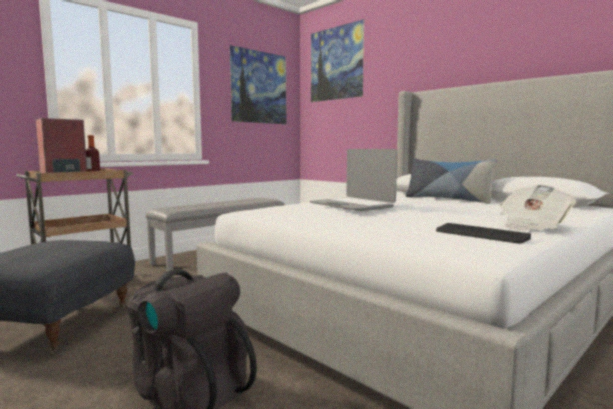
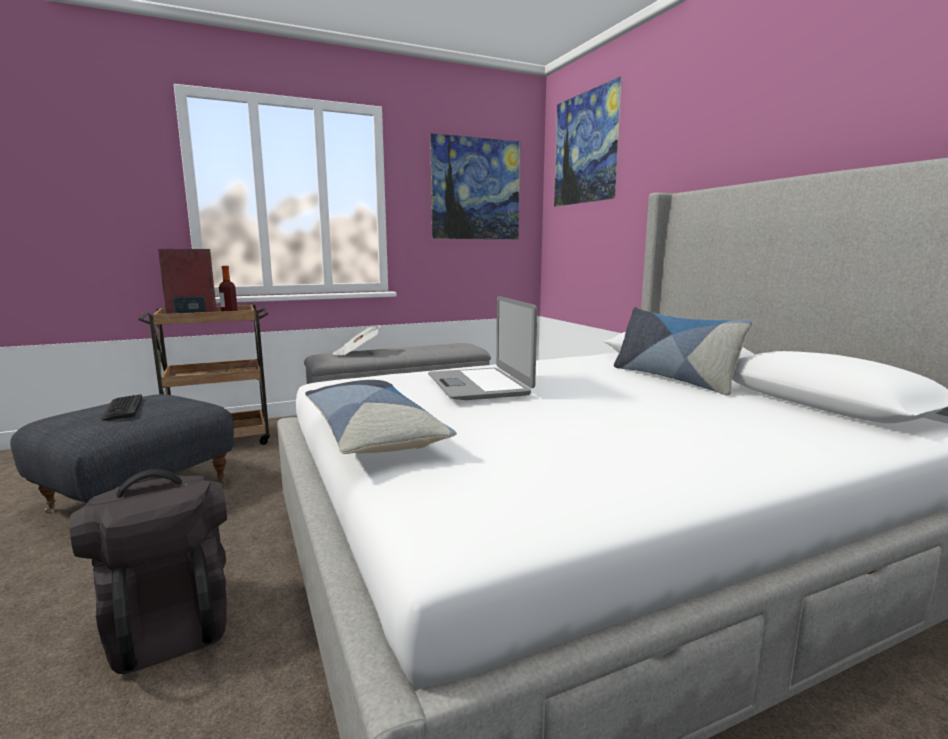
camera: 20 degrees right, 5 degrees up
(338, 227) = (372, 434): none -> pillow
(480, 234) = (550, 482): keyboard -> keyboard (123, 408)
(532, 226) = (689, 470): newspaper -> newspaper (357, 353)

